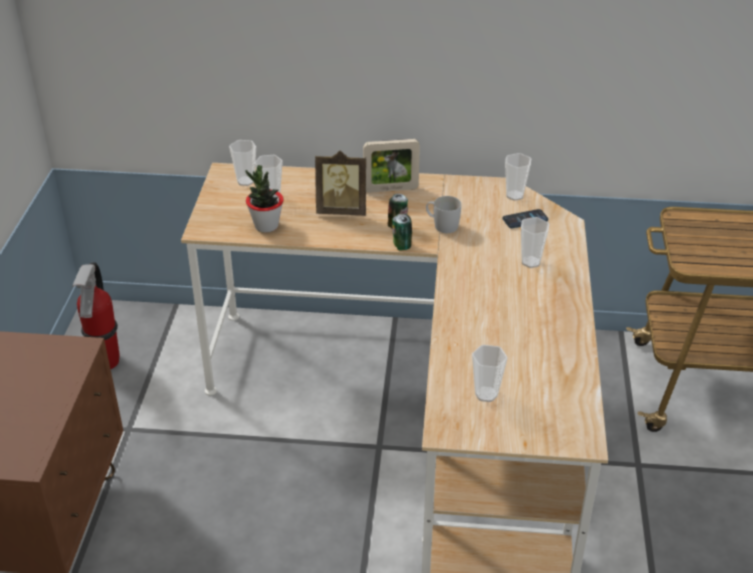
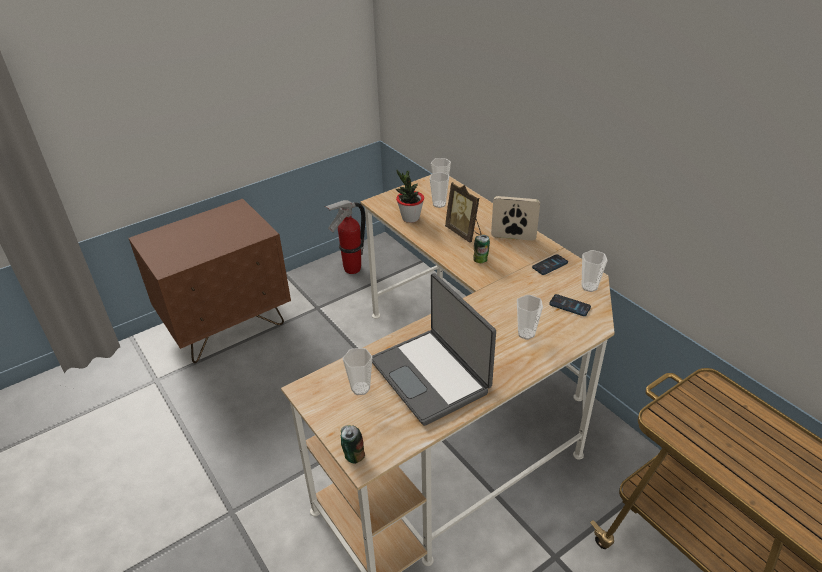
camera: 50 degrees right, 0 degrees up
(391, 189) = (513, 237): picture frame -> picture frame turned 150 degrees clockwise
(401, 246) = (462, 273): can -> can (353, 456)
(441, 225) = (507, 276): white mug -> none
(459, 196) = (550, 265): none -> phone
(520, 343) = (431, 376): none -> laptop

